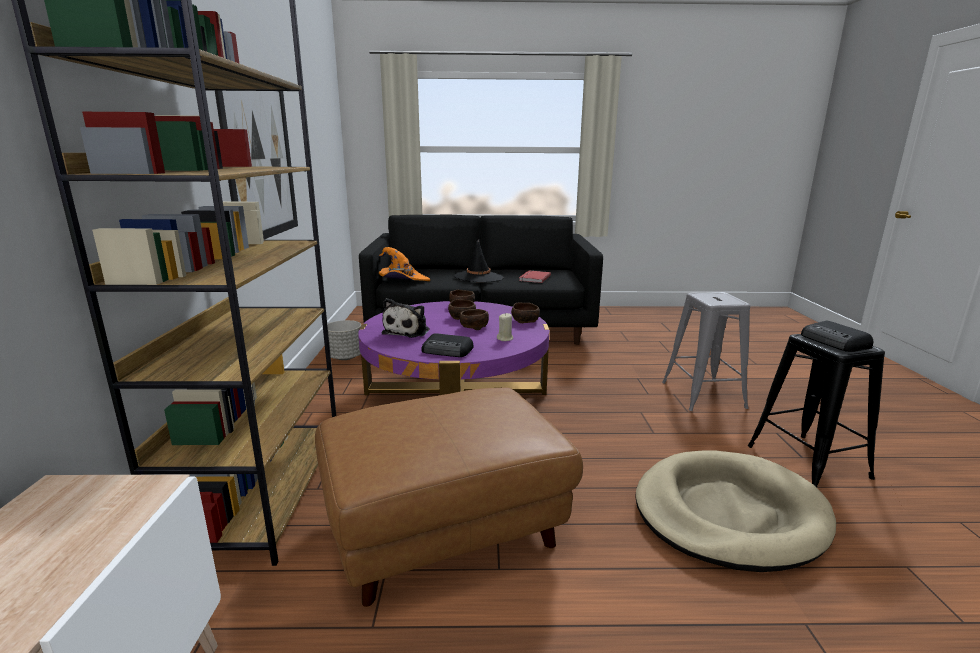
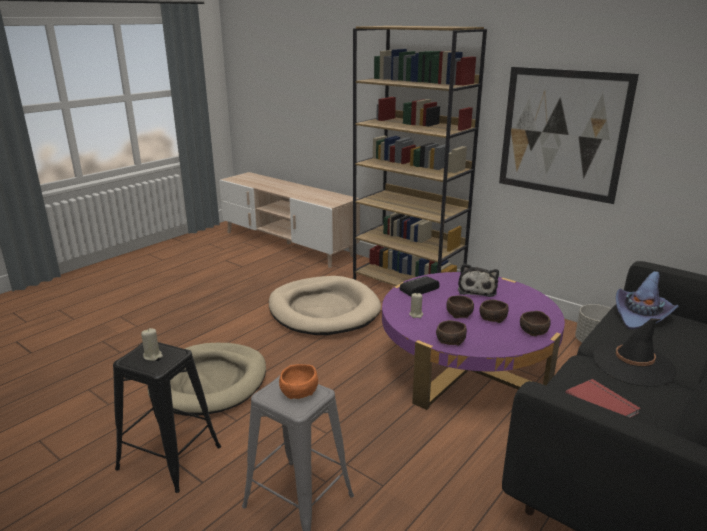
camera: 130 degrees right, 5 degrees up
(402, 280) = (641, 316): orange hat -> purple hat
(408, 331) = (477, 289): plush toy -> plush toy turned 135 degrees counterclockwise
(444, 529) = (323, 310): brown ottoman -> beige dog bed
(712, 297) = (298, 392): none -> orange bowl
(835, 342) = (153, 356): radio -> beige candle

